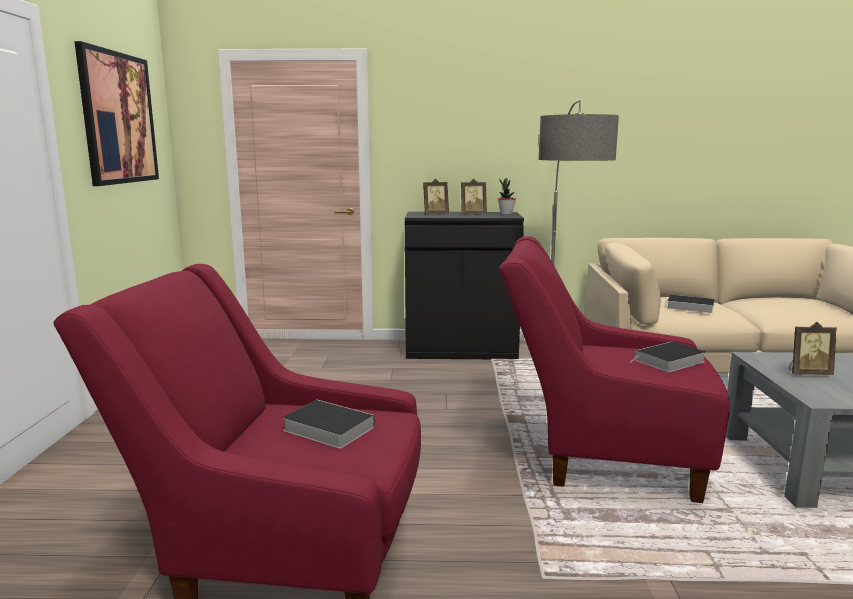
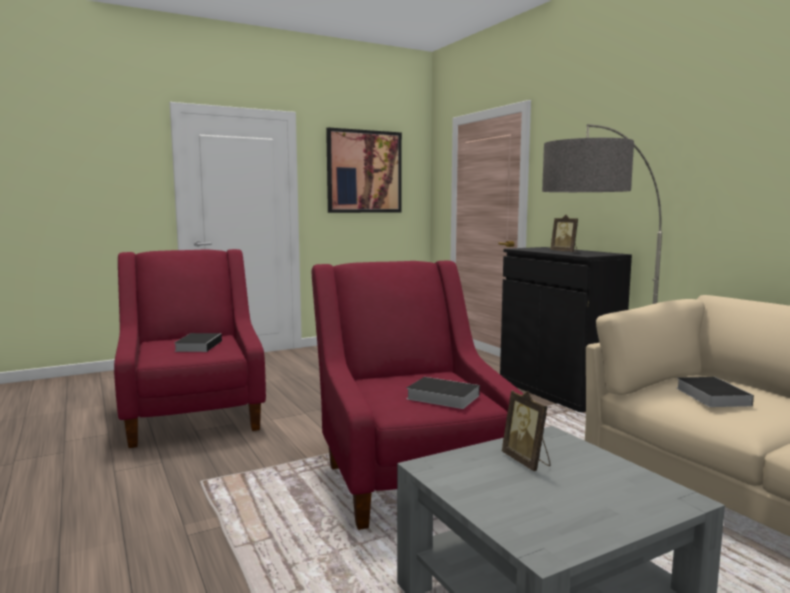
camera: 60 degrees right, 5 degrees down
(435, 215) = (538, 249): picture frame -> none
(506, 214) = (599, 254): potted plant -> none

